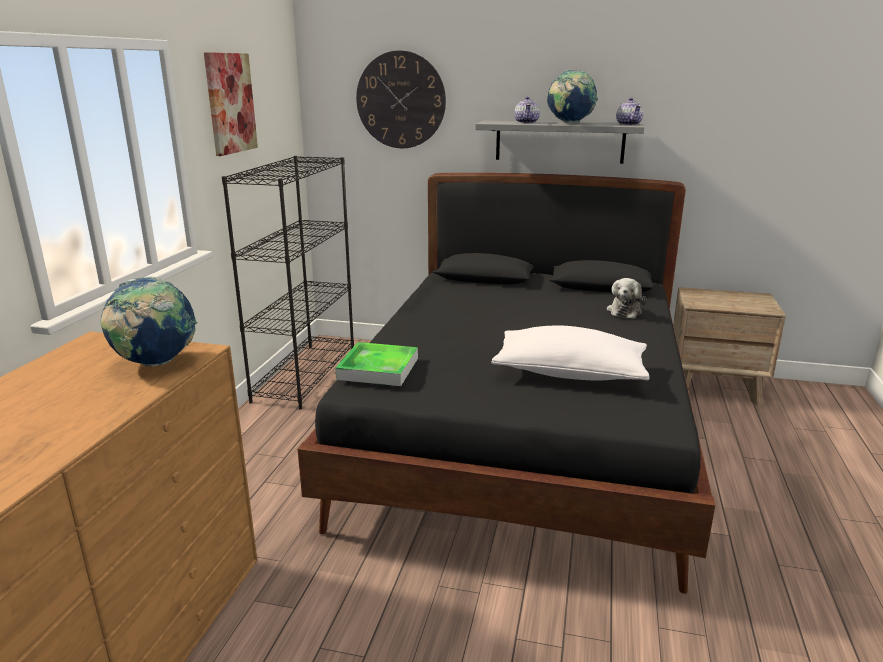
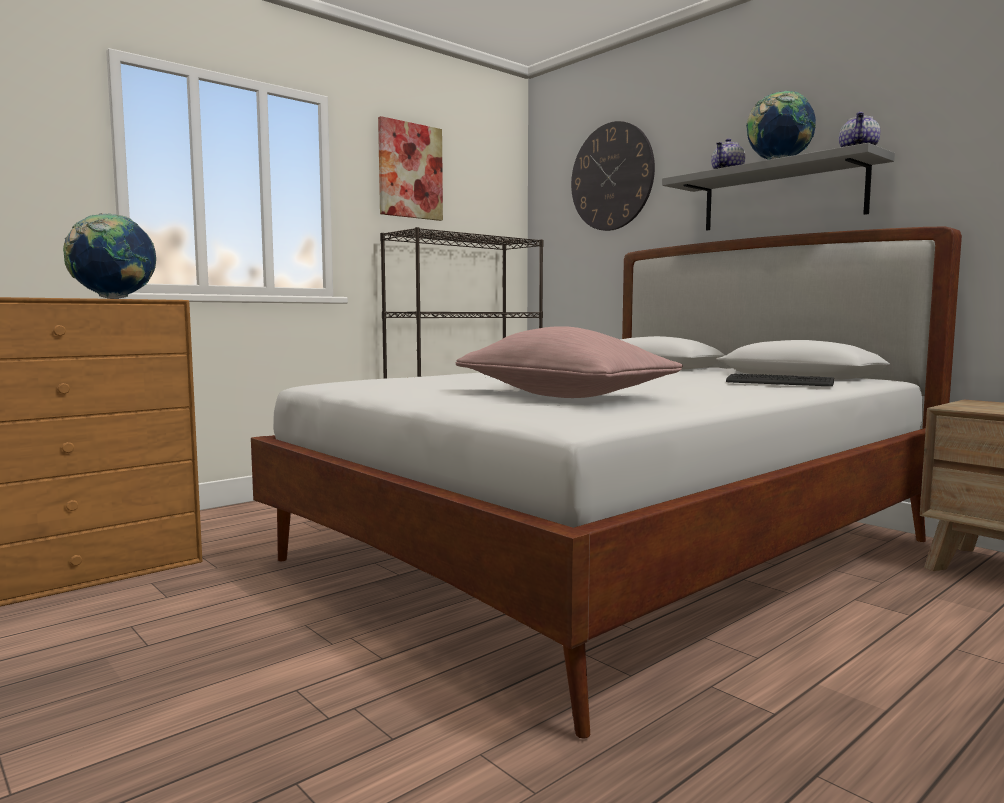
camera: 35 degrees right, 15 degrees down
(378, 368) = (368, 376): tray -> none
(523, 437) = (615, 553): black bed -> white bed
(569, 373) = (562, 396): white pillow -> pink pillow
(625, 311) = (779, 382): plush toy -> keyboard

